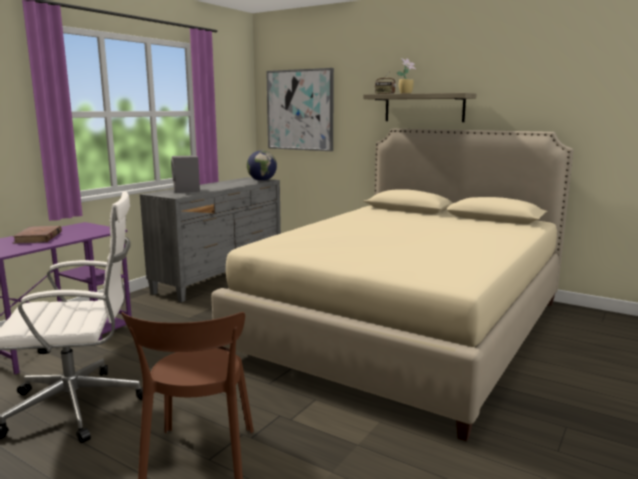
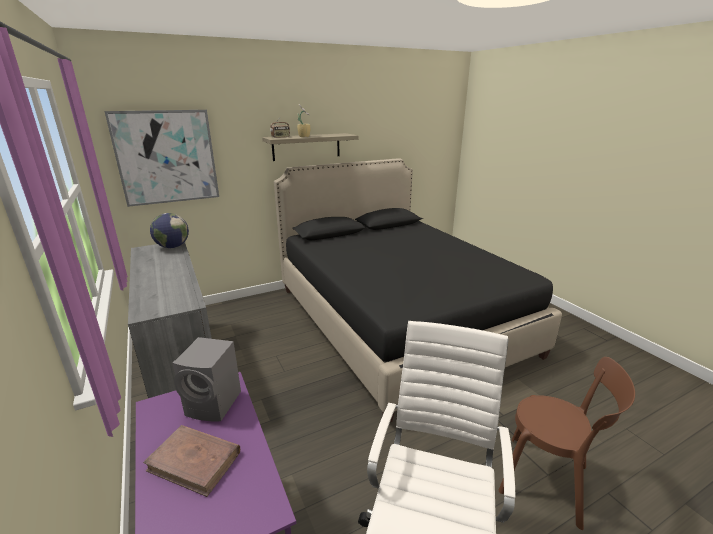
camera: 60 degrees left, 10 degrees up
(186, 191) = (165, 292): grey speaker -> grey speaker (215, 404)
(407, 328) = (396, 319): beige bed -> black bed

